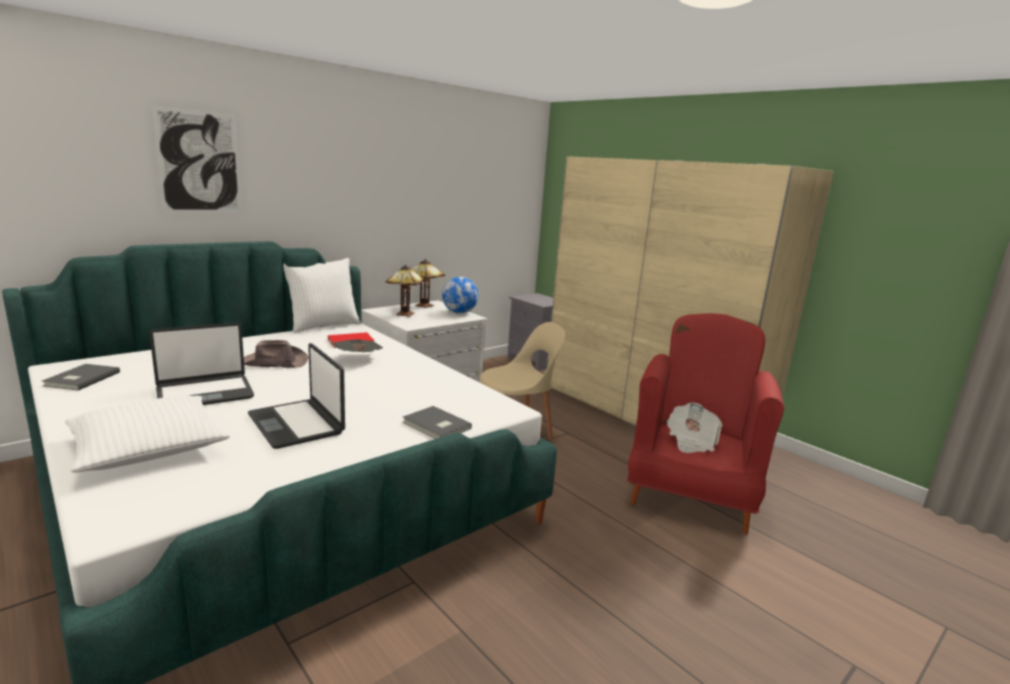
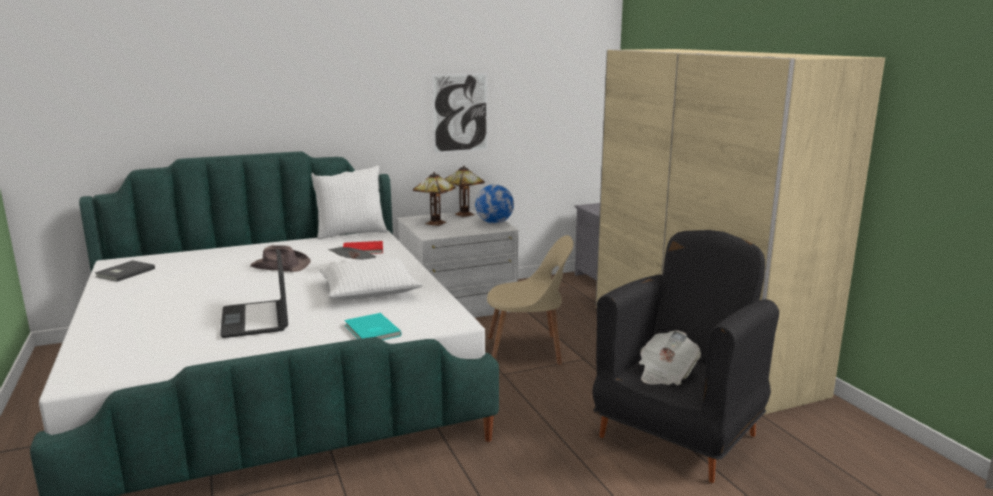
camera: 20 degrees right, 0 degrees up
(148, 446) = (135, 328): white pillow -> white pillow (369, 290)
(199, 162) = (235, 82): picture -> picture (460, 113)
(205, 393) = (205, 290): laptop -> none
(436, 426) = (371, 331): grey book -> turquoise book
(690, 493) = (678, 435): red armchair -> black armchair

